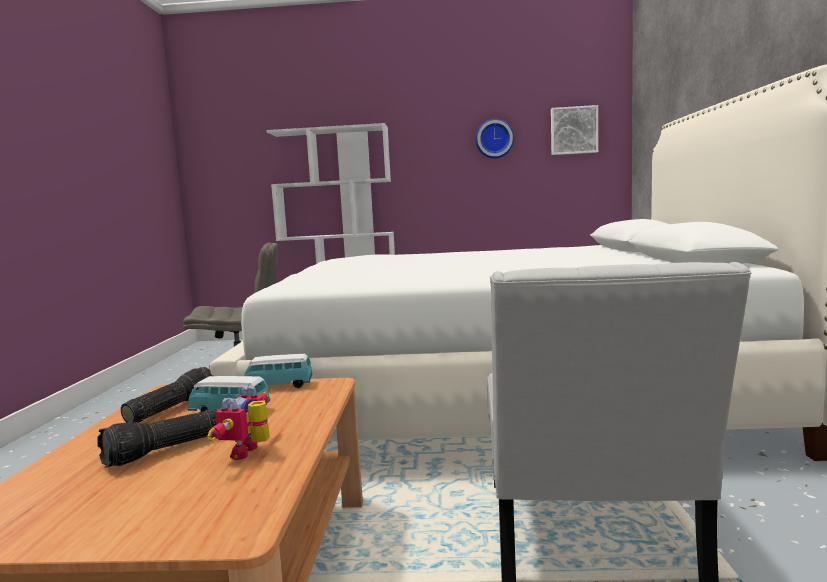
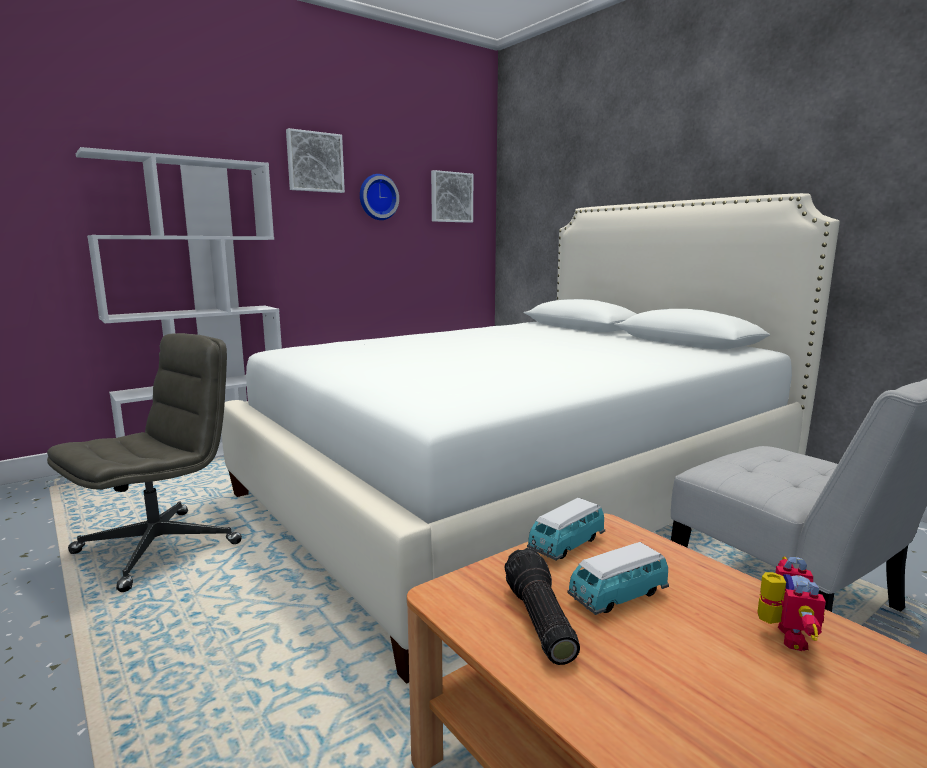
camera: 40 degrees left, 5 degrees up
(165, 451) = (711, 677): flashlight -> none
(250, 452) = (782, 635): toy robot -> toy robot turned 135 degrees counterclockwise
(437, 117) = (314, 162): none -> picture

